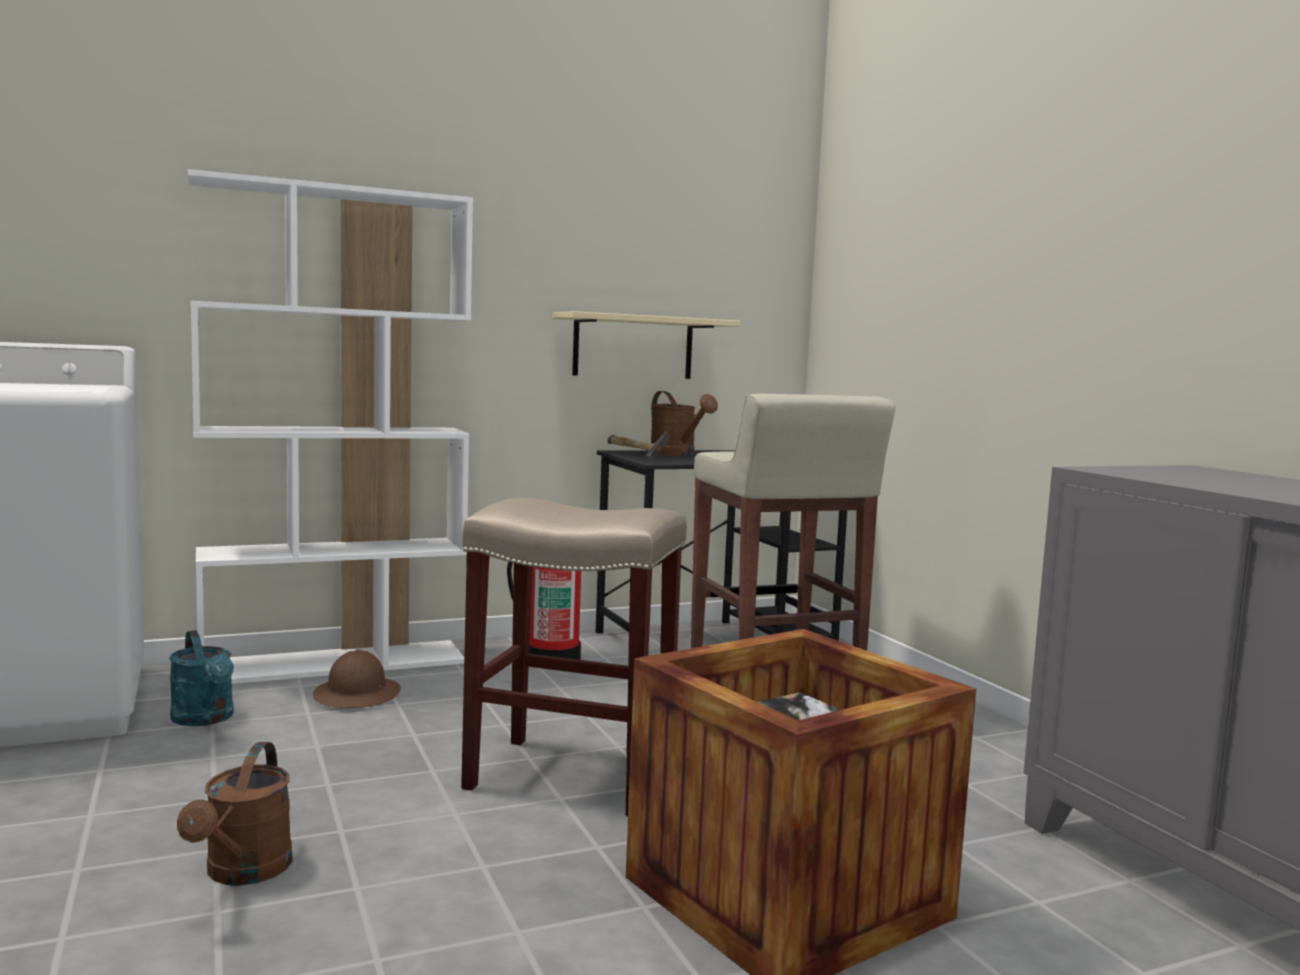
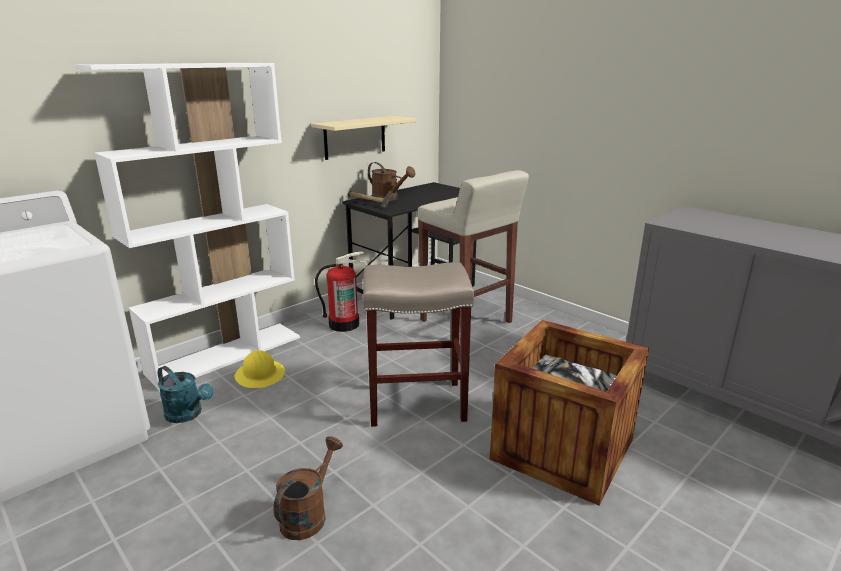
camera: 20 degrees left, 15 degrees up
(243, 873) = (308, 514): brown watering can -> brown watering can turned 135 degrees counterclockwise
(357, 695) = (260, 375): brown hard hat -> yellow hard hat

